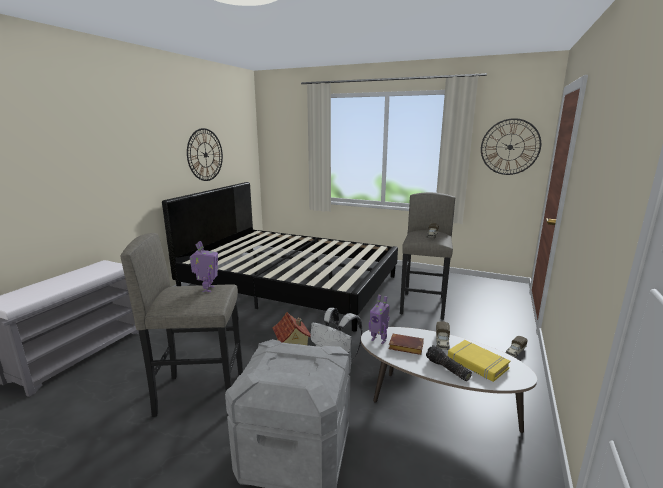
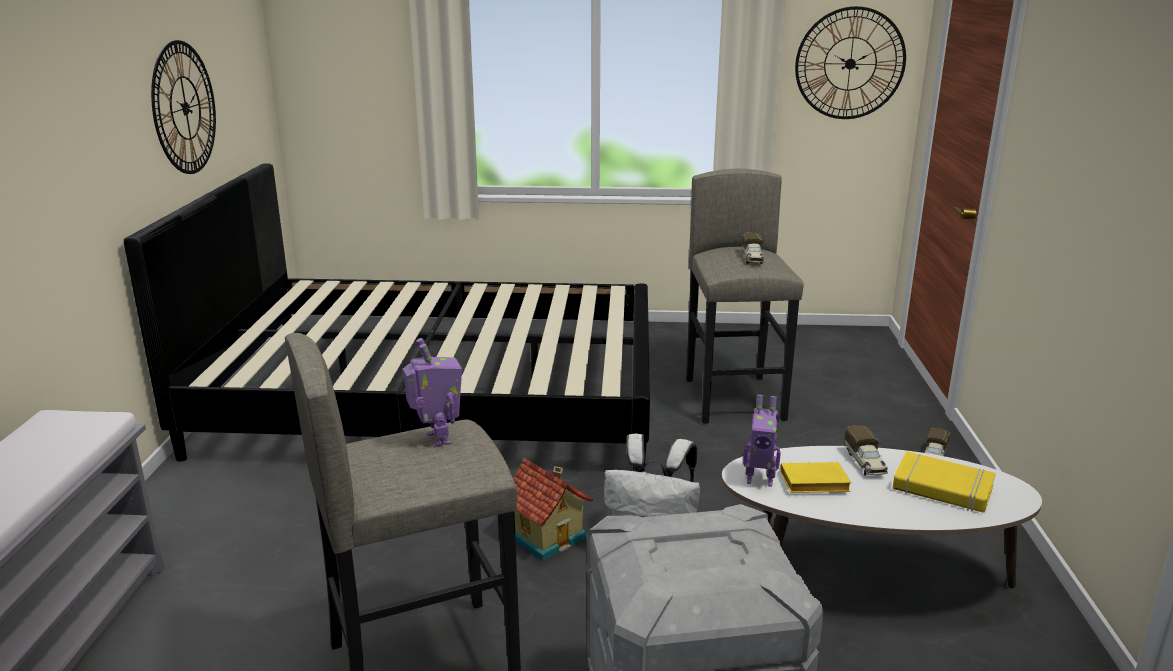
camera: 20 degrees left, 5 degrees up
(405, 347) = (812, 484): brown book -> yellow book
(446, 369) = (904, 508): flashlight -> none

